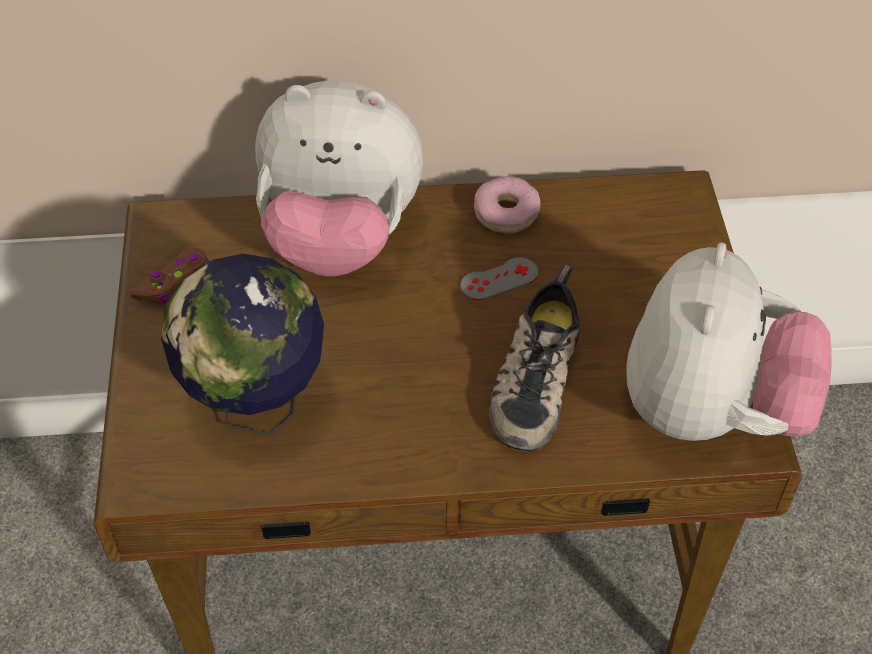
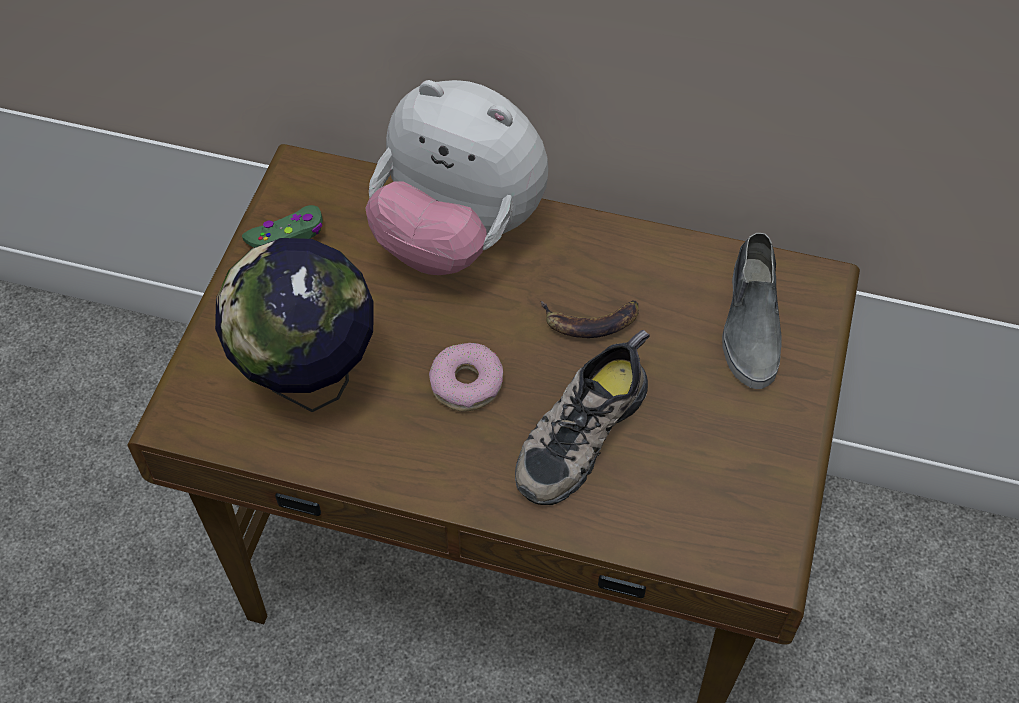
camera: 20 degrees right, 5 degrees up
(175, 283) = (287, 237): brown game controller -> green game controller
(499, 279) = (591, 321): grey game controller -> banana
(505, 212) = (629, 253): donut -> donut (466, 383)
(640, 242) = (751, 323): none -> grey shoe
(710, 411) = (738, 520): plush toy -> none

